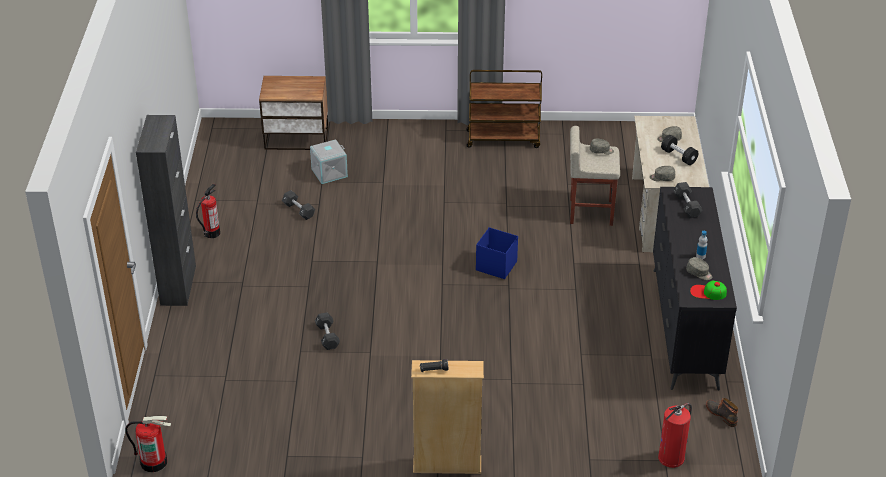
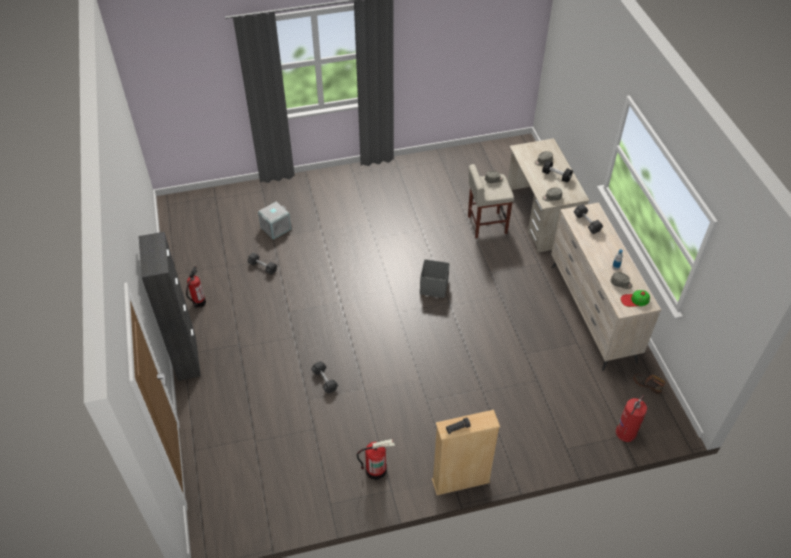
camera: 15 degrees left, 10 degrees up
(154, 462) = (221, 537): fire extinguisher -> fire extinguisher (376, 469)
(297, 139) = (240, 202): nightstand -> none
(496, 266) = (433, 287): blue storage box -> grey storage box
(503, 139) = (399, 173): brown cart -> none
(684, 328) = (592, 313): black dresser -> beige dresser

